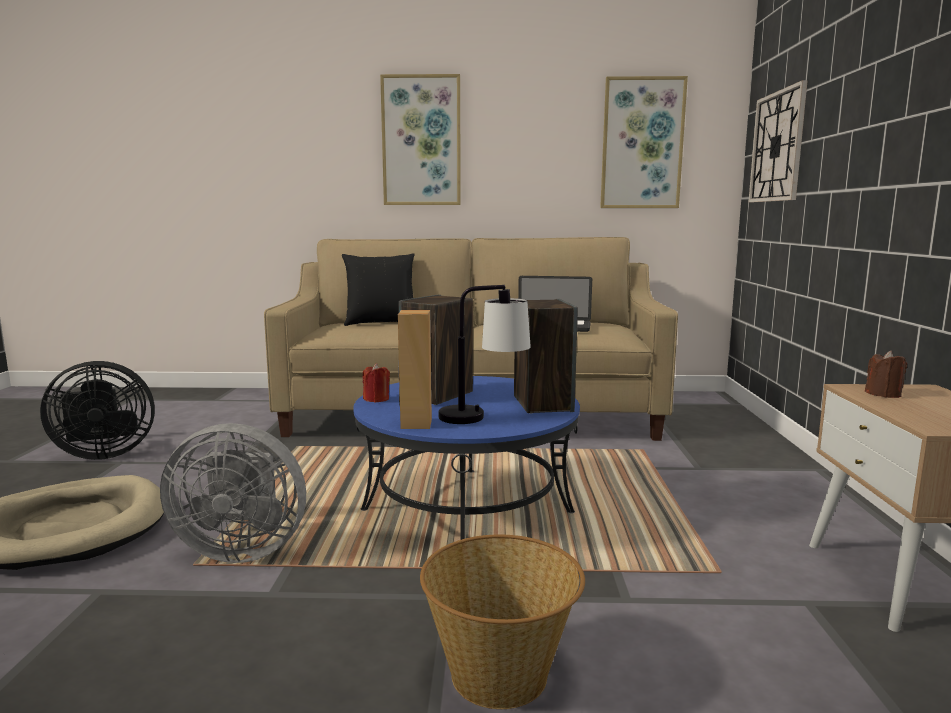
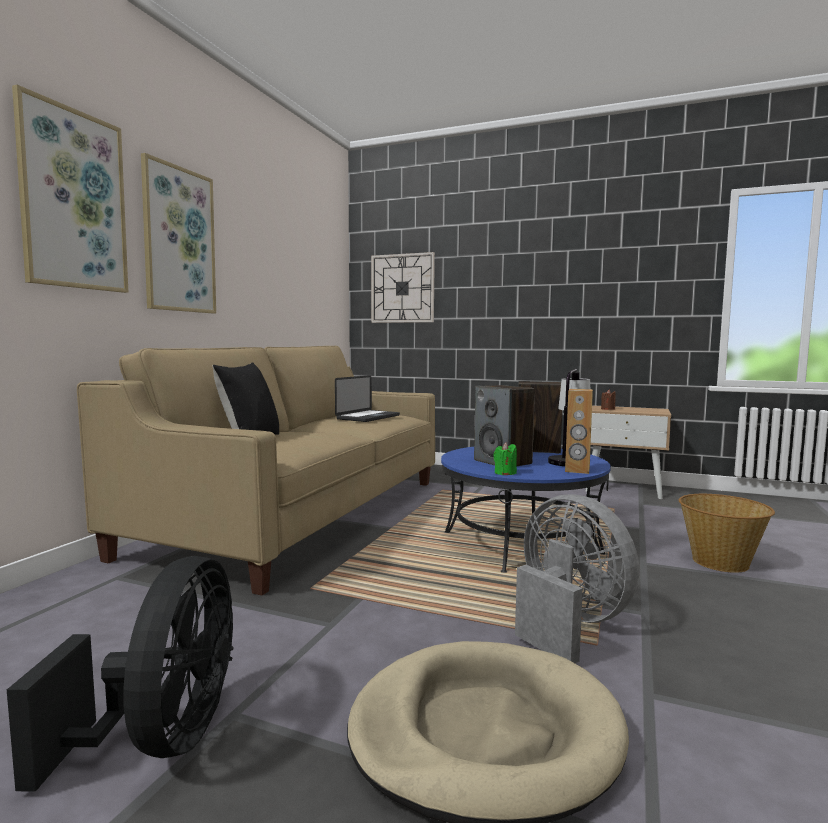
camera: 70 degrees left, 5 degrees down
(241, 549) = (567, 623): grey fan -> grey fan turned 60 degrees counterclockwise
(376, 399) = (505, 473): red candle -> green candle
(642, 144) = (312, 273): picture -> picture (73, 200)

